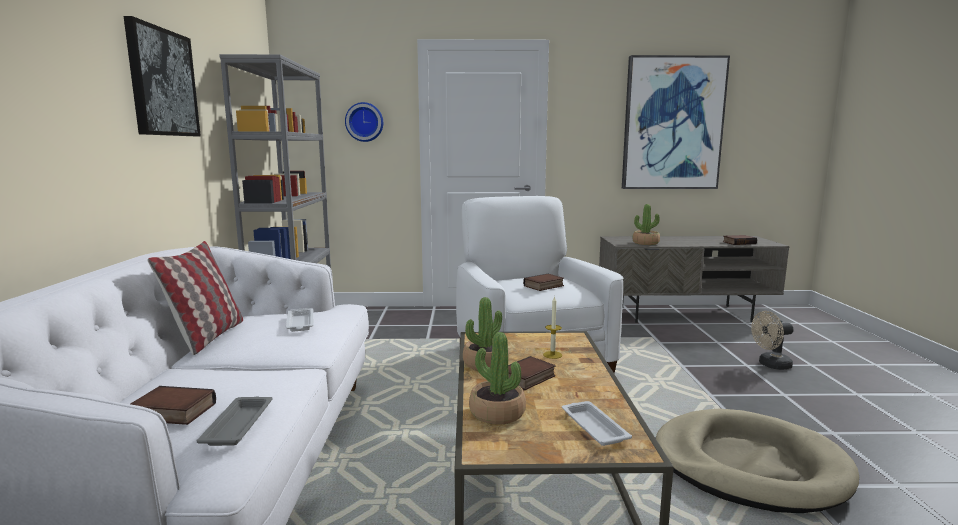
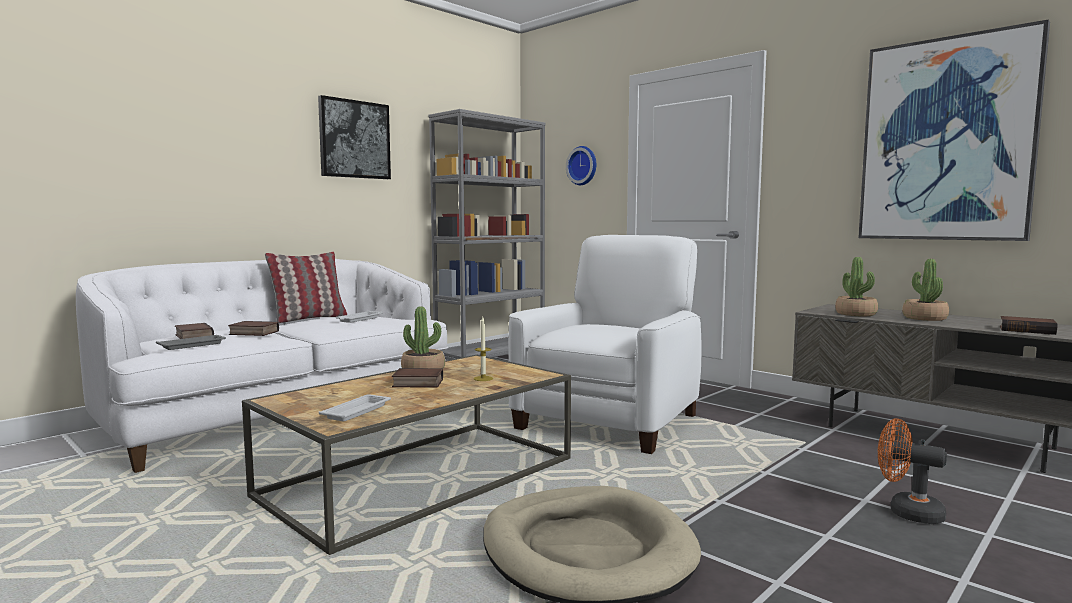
camera: 45 degrees right, 5 degrees down
(497, 413) = (338, 390): potted plant -> potted plant (924, 318)
(544, 286) = (597, 330): book -> book (252, 333)
(770, 365) = (907, 512): beige fan -> orange fan

